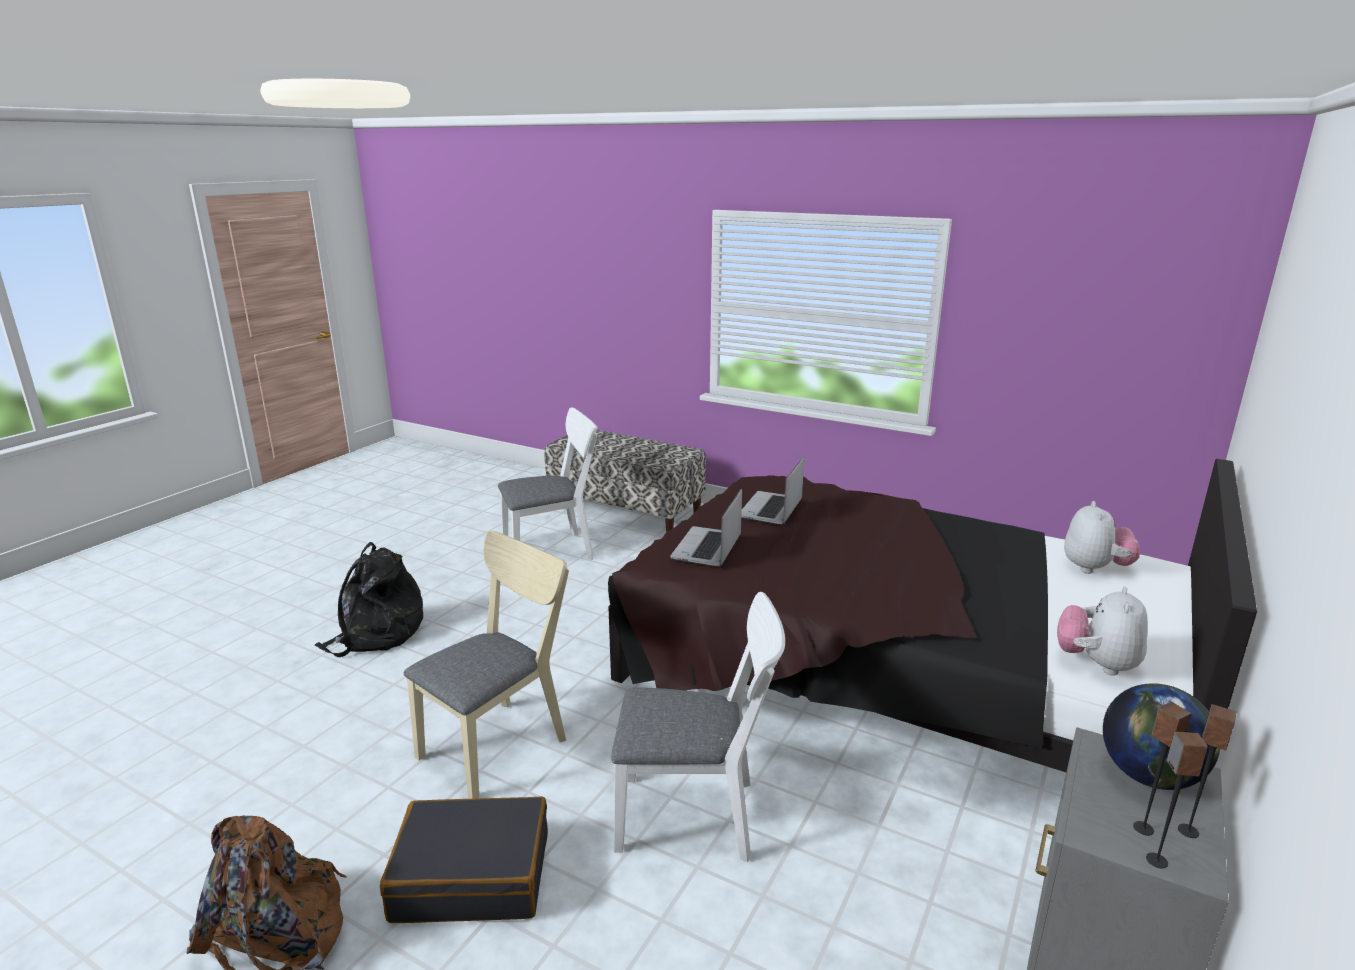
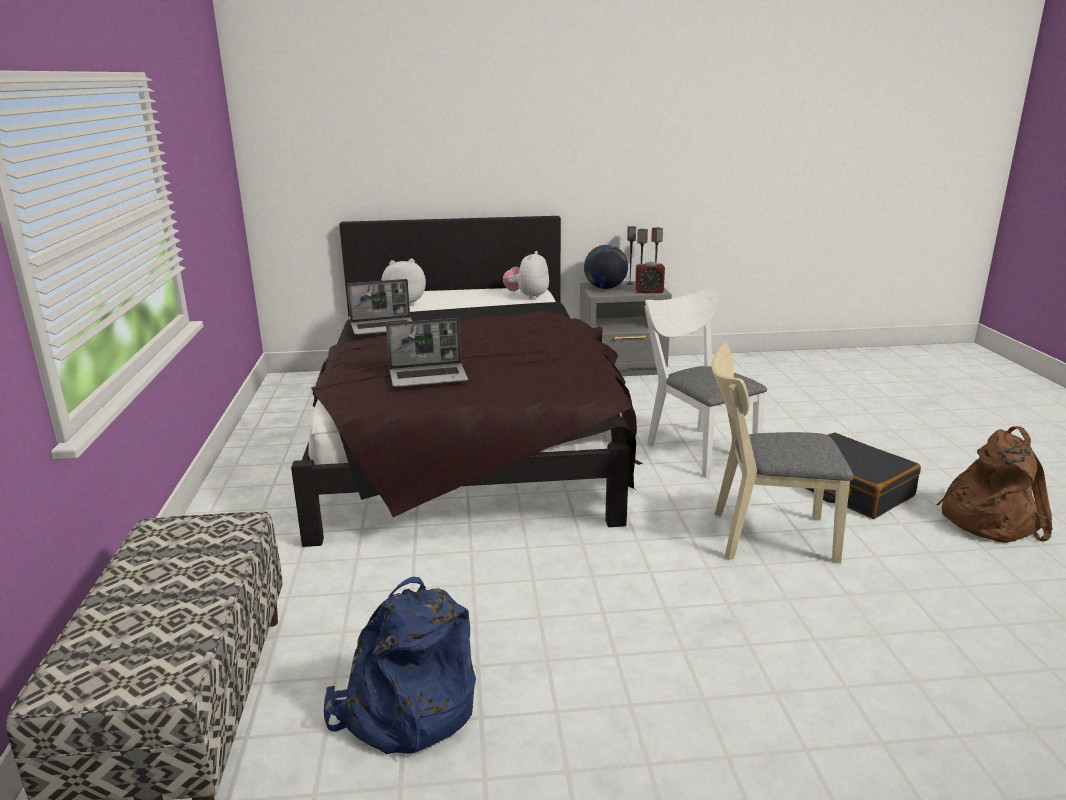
camera: 125 degrees left, 0 degrees up
(376, 634) = (788, 728): black backpack -> none
(555, 550) = (405, 710): white chair -> blue backpack
(707, 549) = (545, 379): laptop -> laptop (384, 327)
(1094, 820) = (649, 291): none -> alarm clock
(1096, 664) = (527, 297): plush toy -> plush toy turned 120 degrees clockwise

